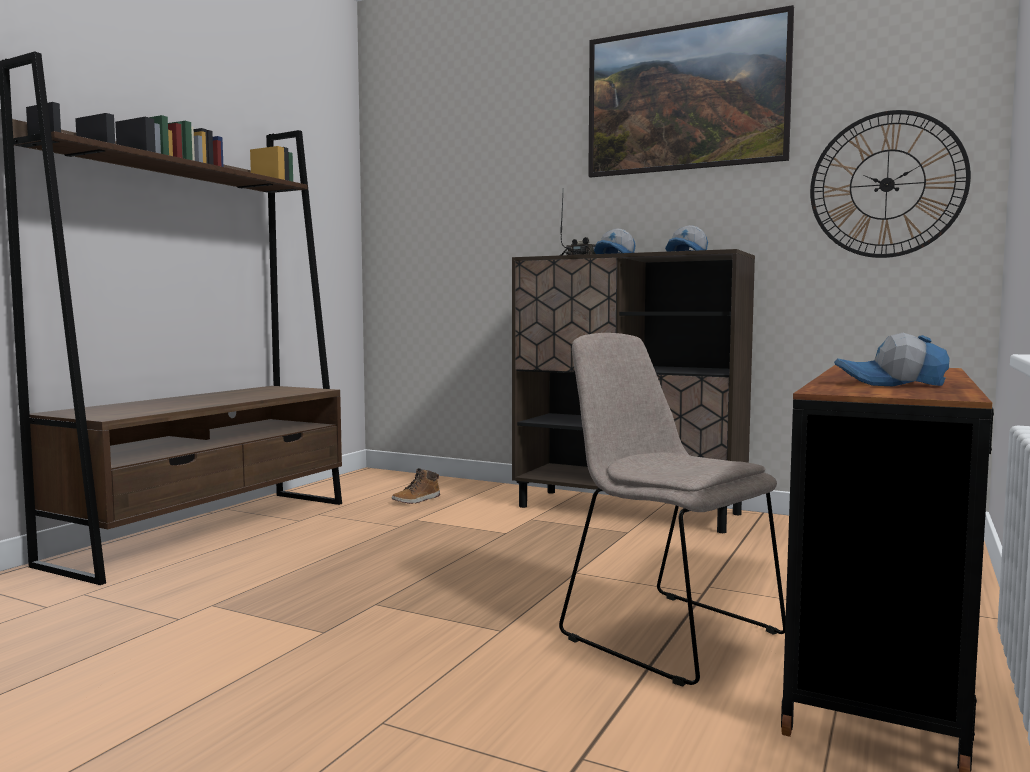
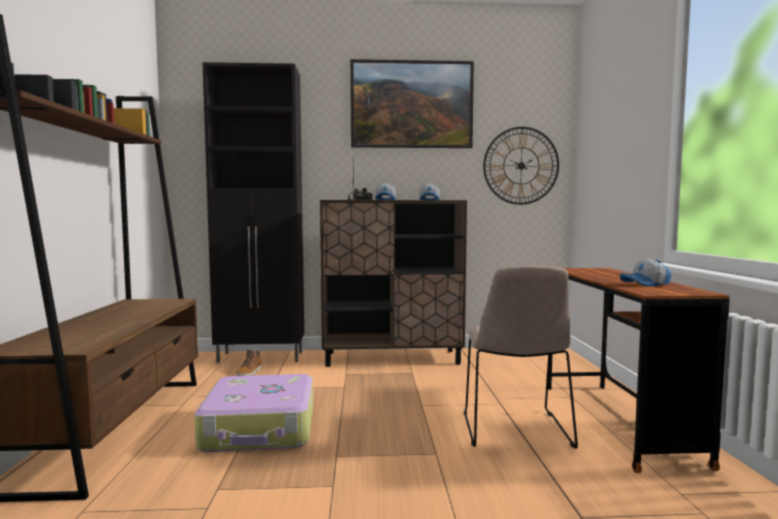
camera: 30 degrees left, 0 degrees up
(339, 559) = (260, 429): none -> suitcase
(456, 486) = (261, 357): none -> black cabinet
(665, 632) = (515, 431): beige chair -> beige chair turned 105 degrees counterclockwise

